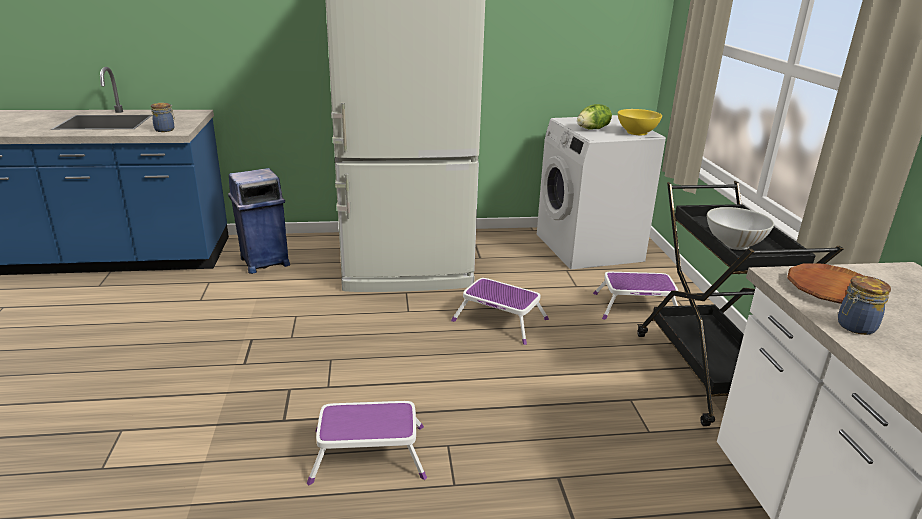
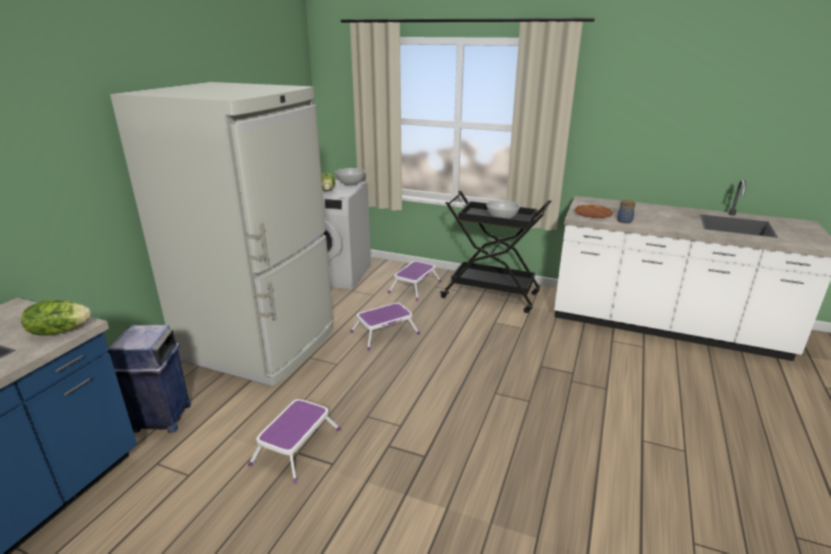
camera: 60 degrees left, 0 degrees up
(165, 130) = (59, 331): jar -> lettuce
(368, 453) = (484, 425): purple step ladder -> purple step ladder (296, 446)
(636, 133) = (351, 184): yellow bowl -> white bowl

